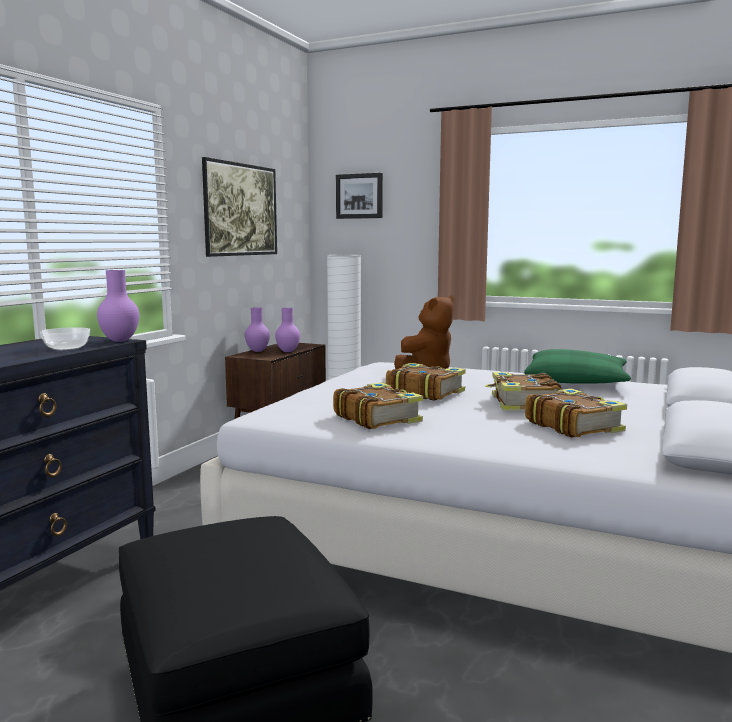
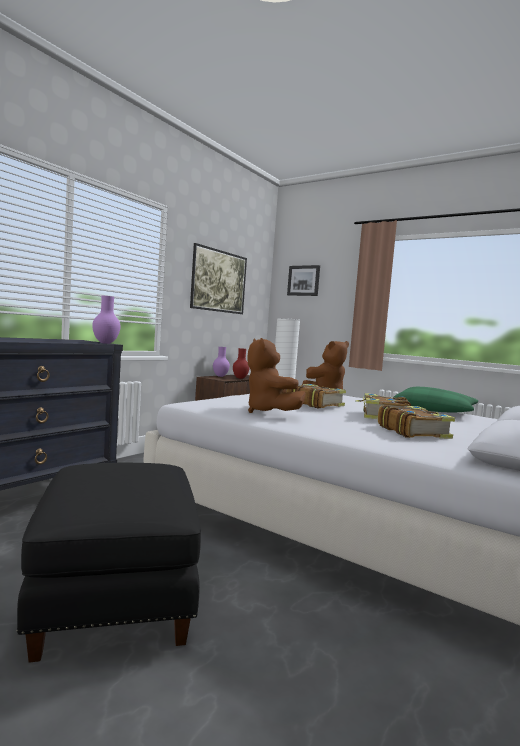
camera: 10 degrees right, 5 degrees down
(67, 348) = (67, 342): bowl -> none
(288, 351) = (240, 378): purple vase -> red vase
(377, 418) = (269, 412): book -> brown plush toy

